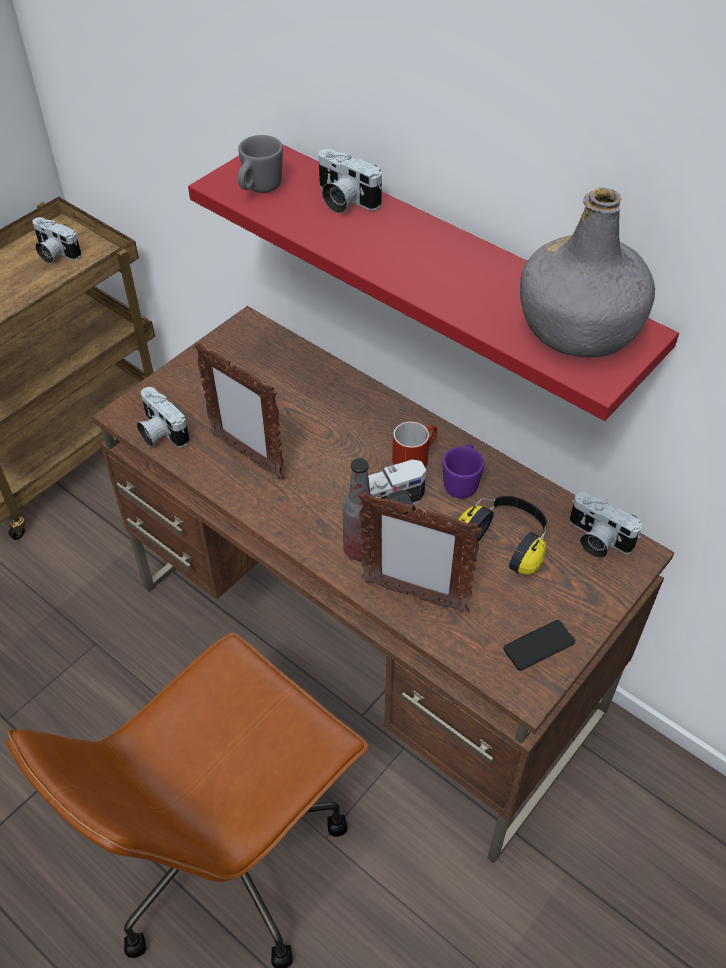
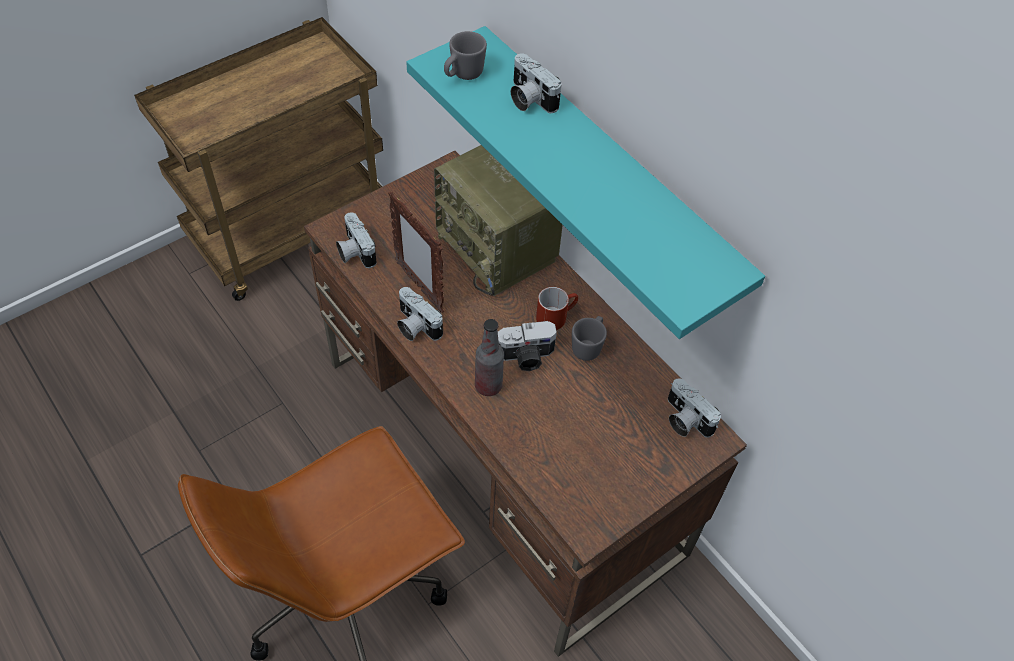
camera: 10 degrees right, 5 degrees up
(54, 253) = (308, 68): camera -> camera (415, 326)
(327, 397) = (499, 248): none -> radio
(413, 595) = (520, 434): picture frame -> none
(449, 268) = (606, 171): red shelf -> turquoise shelf
(462, 482) = (588, 346): purple mug -> grey mug
(506, 541) = (609, 405): headphones -> none
(539, 645) = (608, 498): phone -> none
(579, 327) = (684, 255): grey bottle -> none

